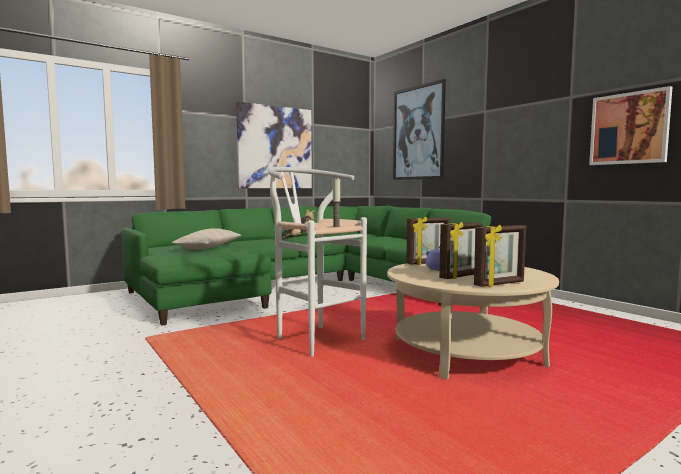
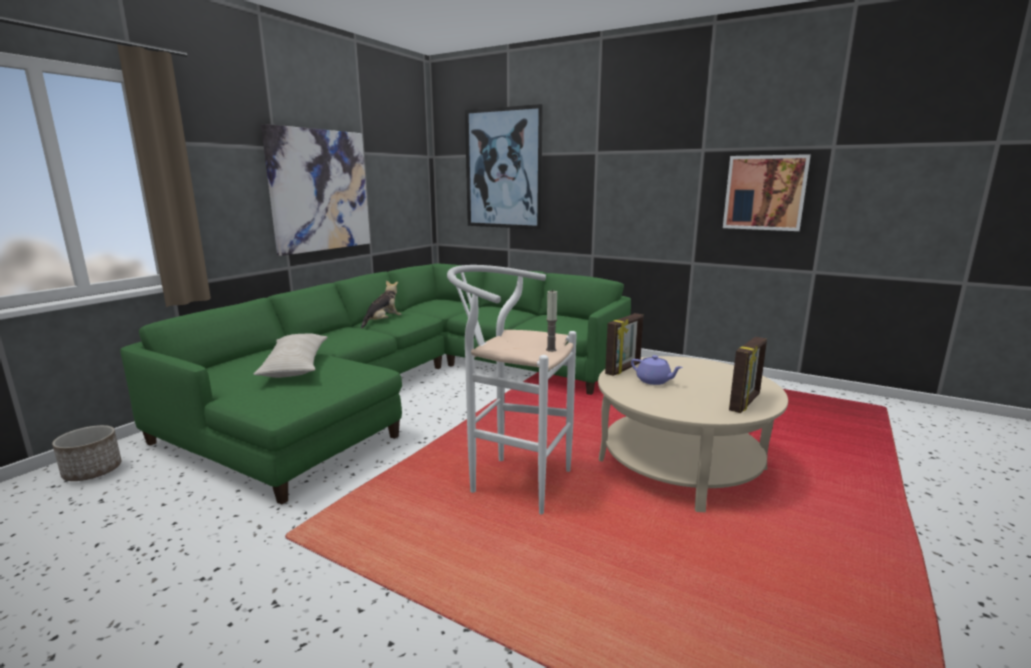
camera: 25 degrees left, 10 degrees up
(92, 299) = (93, 471): none -> planter
(461, 276) = (692, 393): picture frame -> none

